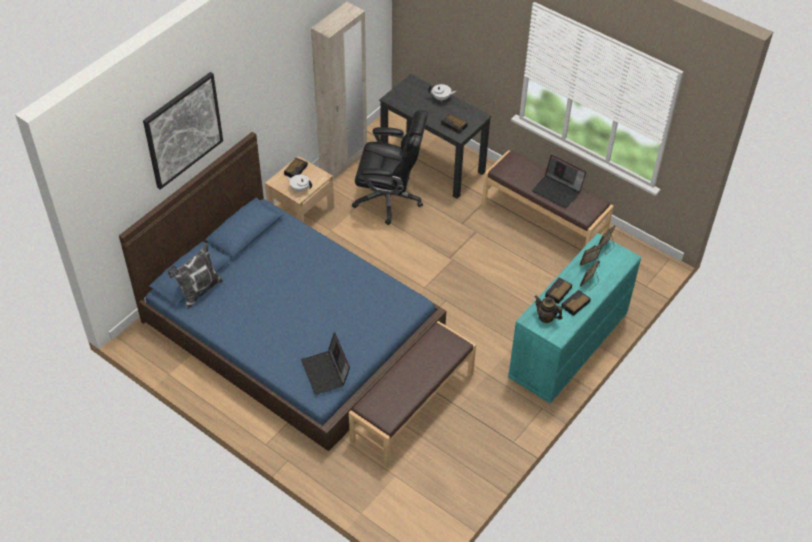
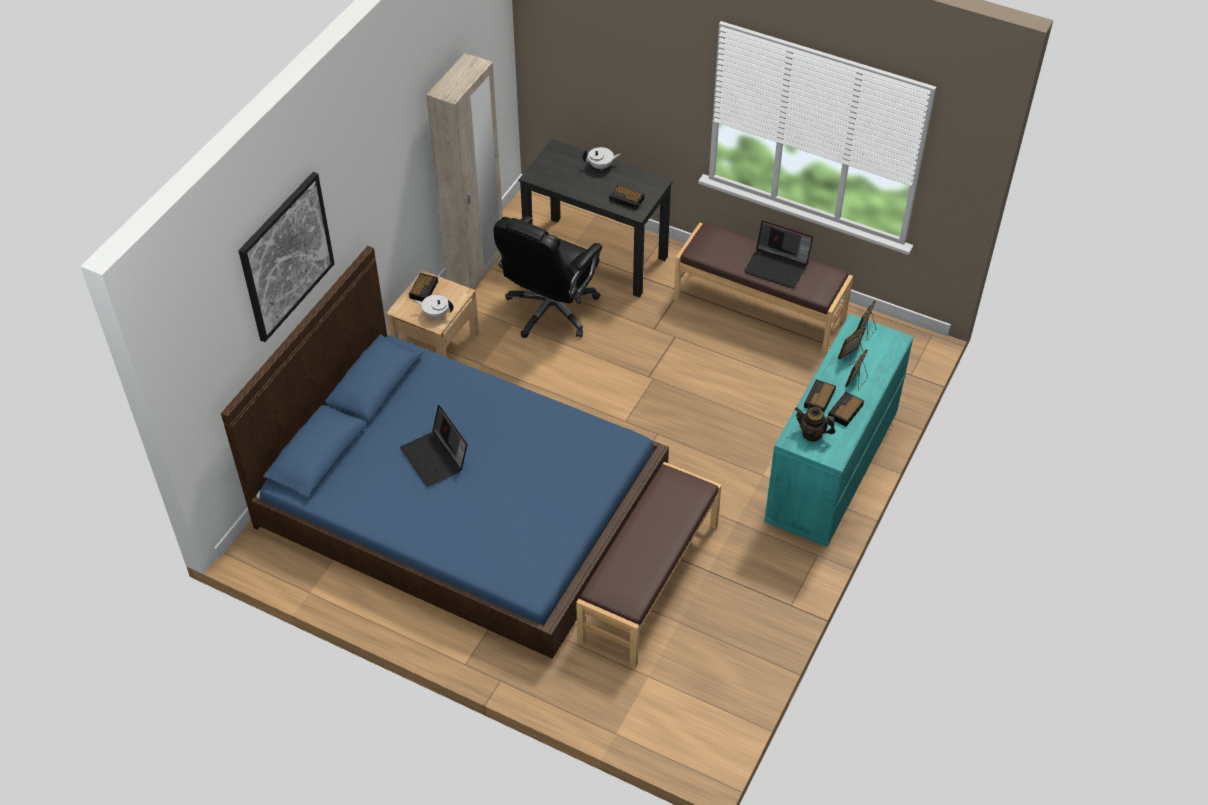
camera: 10 degrees left, 0 degrees up
(199, 291) = (333, 473): pillow -> none
(326, 372) = (533, 554): laptop -> laptop (436, 458)
(389, 199) = (550, 310): black office chair -> black office chair turned 120 degrees clockwise

